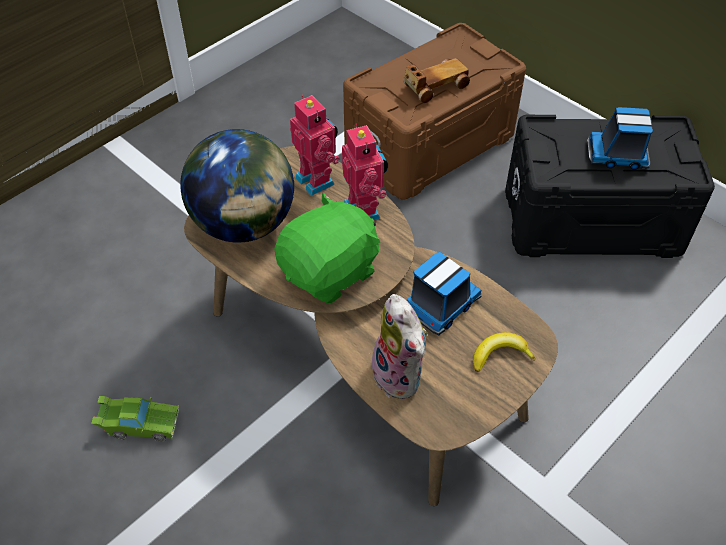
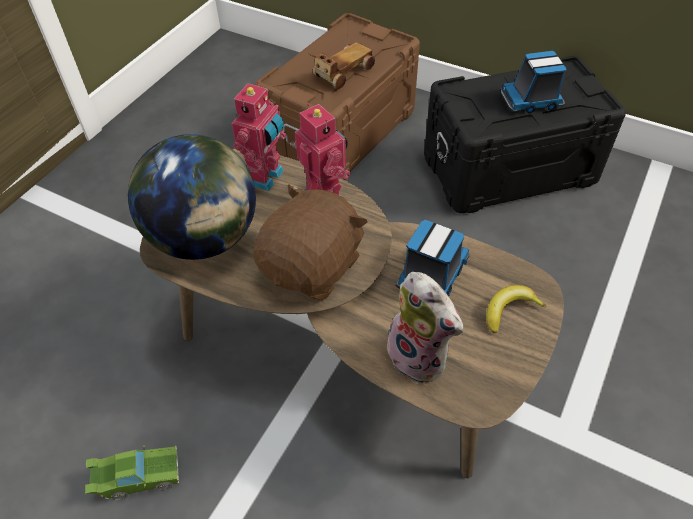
camera: 15 degrees left, 0 degrees up
(317, 180) = (266, 177): toy robot -> toy robot turned 75 degrees clockwise
(330, 272) = (313, 267): green plush toy -> brown plush toy

